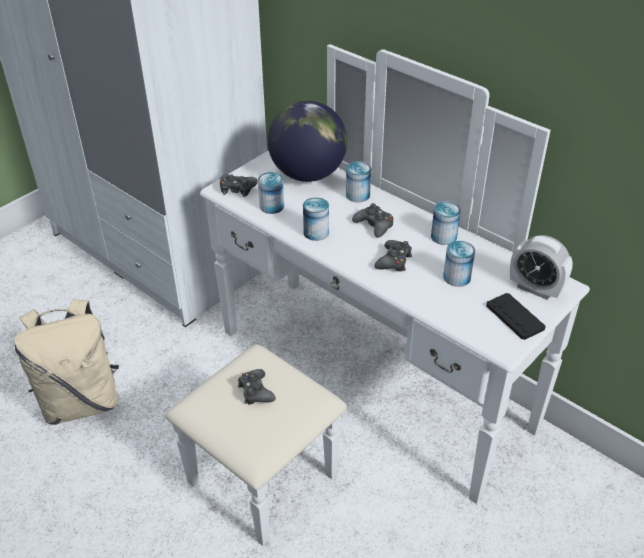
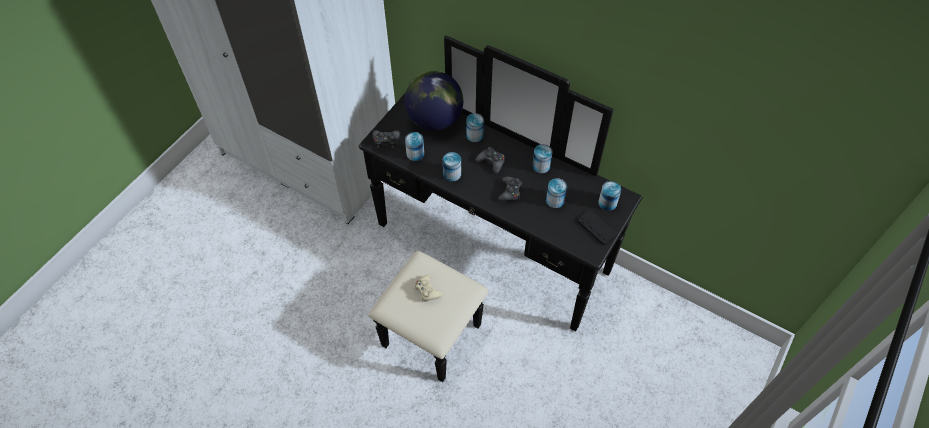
camera: 10 degrees left, 15 degrees up
(81, 401) = (289, 296): beige backpack -> none
(255, 391) = (427, 291): black game controller -> beige game controller
(350, 400) = (480, 267): white dresser -> black dresser
(535, 289) = (607, 203): alarm clock -> can

